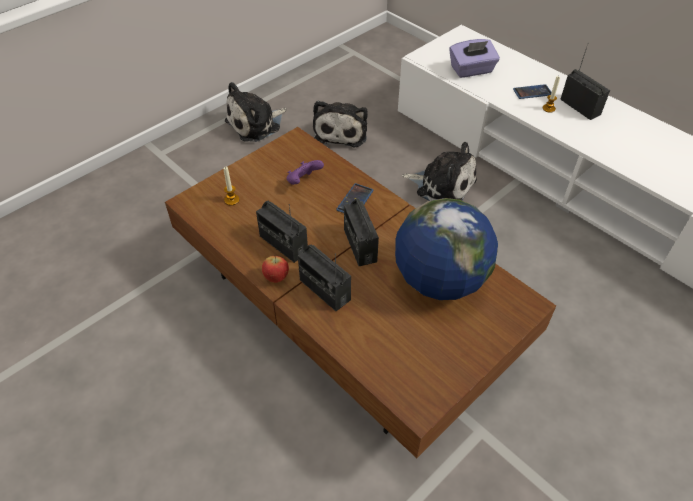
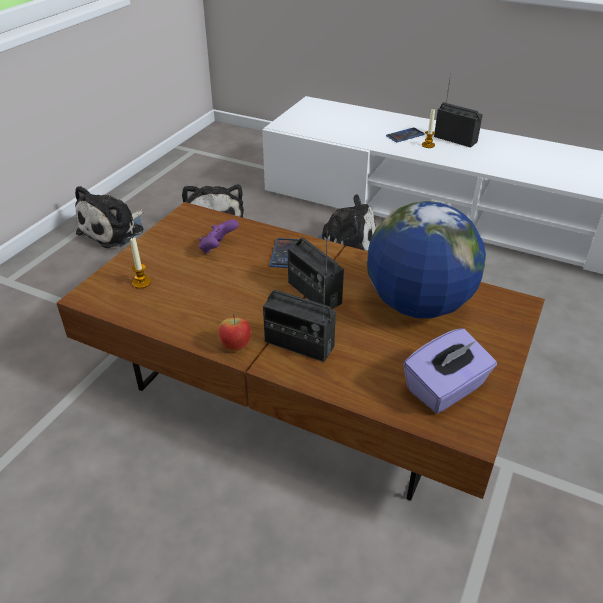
camera: 20 degrees left, 10 degrees down
(283, 244) = (226, 311): radio -> none
(471, 70) = (337, 128): purple tissue box -> purple tissue box (445, 389)

